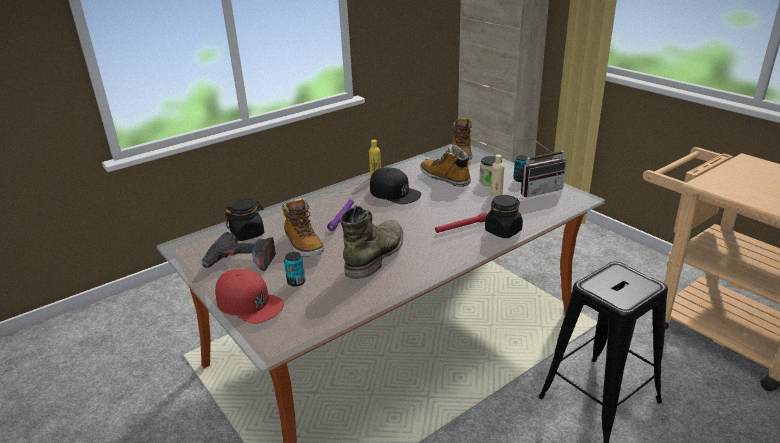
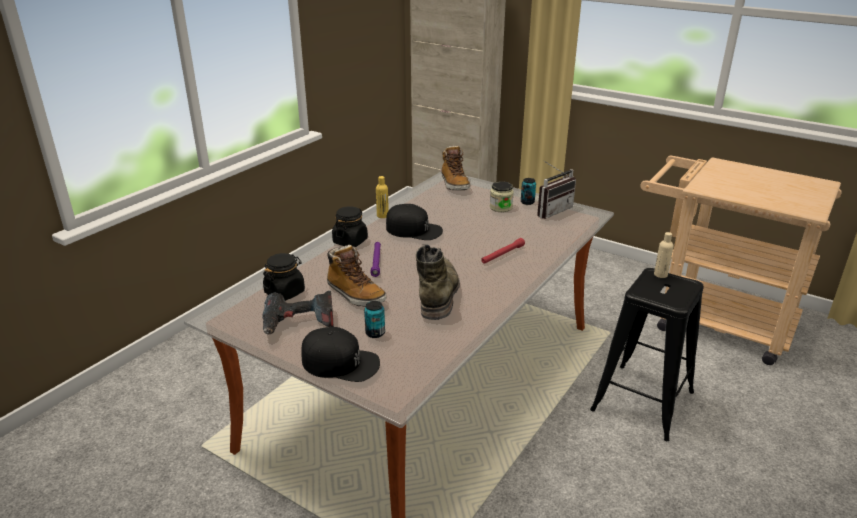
camera: 20 degrees left, 0 degrees up
(249, 303) = (340, 362): red cap -> black cap
(445, 178) = (455, 209): boot -> none
(496, 194) = (514, 219): beige bottle -> beige bottle (660, 274)
(503, 231) = (544, 253): black jar -> black jar (350, 241)

